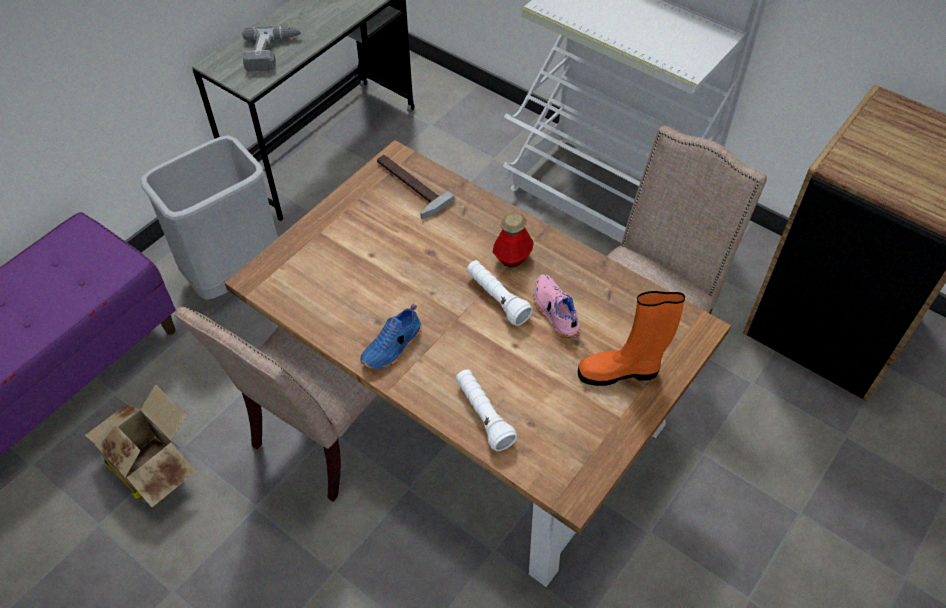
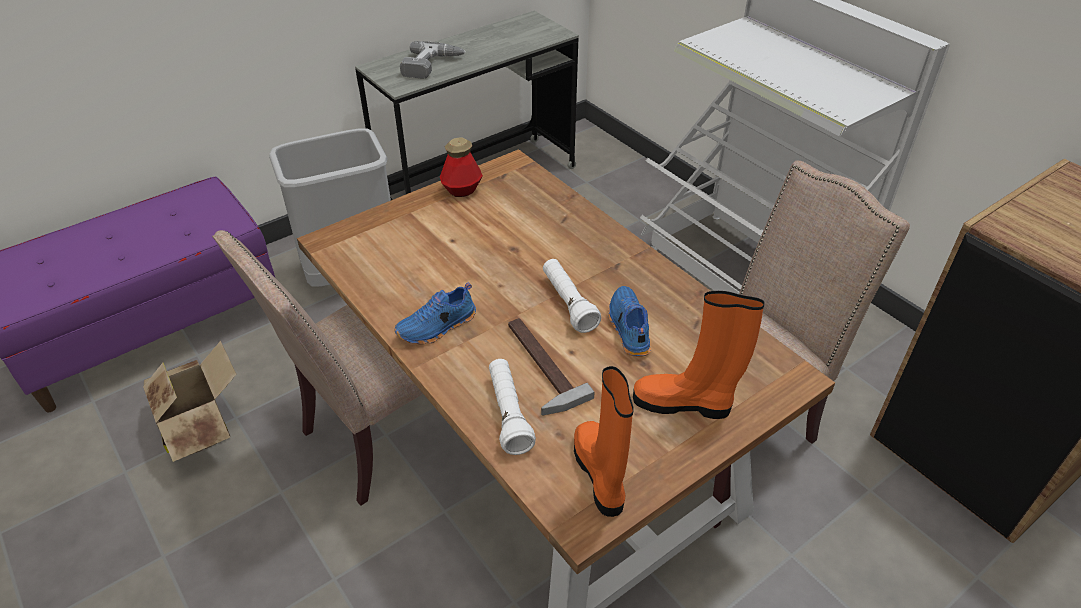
camera: 15 degrees right, 10 degrees down
(407, 186) = (514, 189): hammer -> hammer (537, 366)
(512, 257) = (600, 269): bottle -> bottle (462, 190)
(554, 312) = (627, 328): pink shoe -> blue shoe
(574, 450) = (601, 475): none -> orange boot

